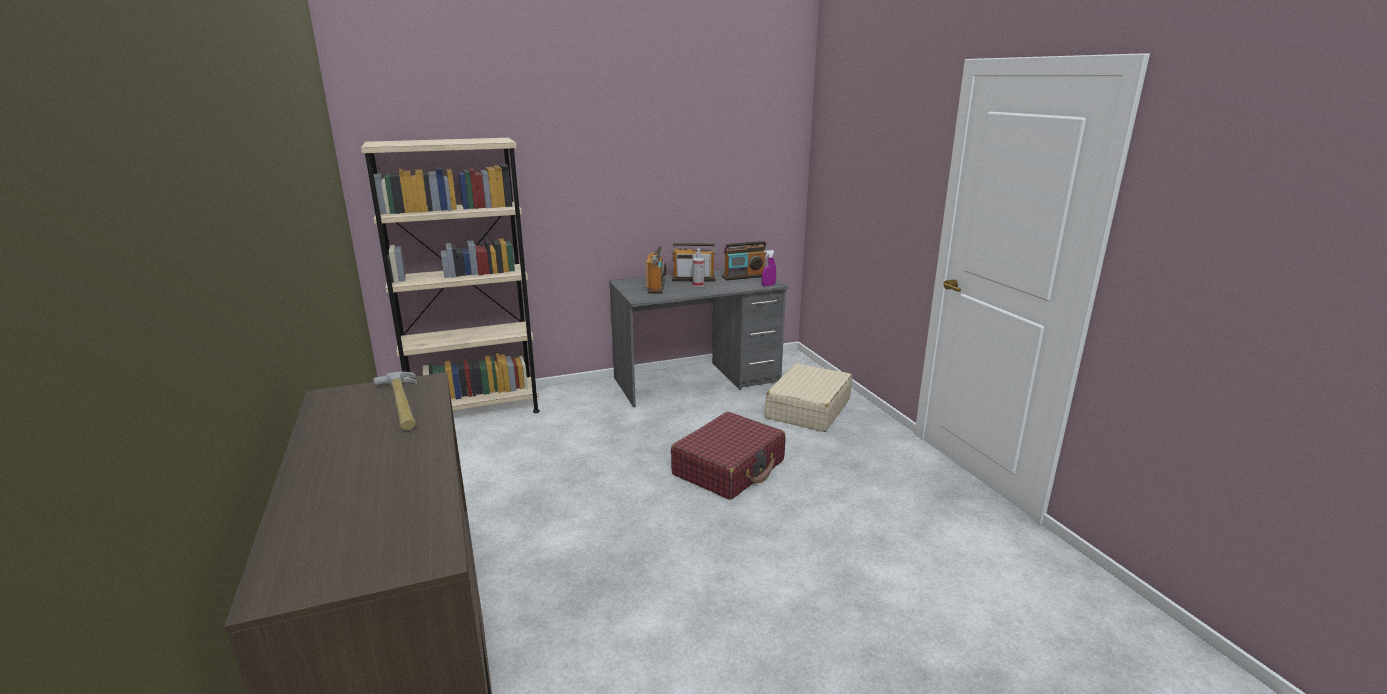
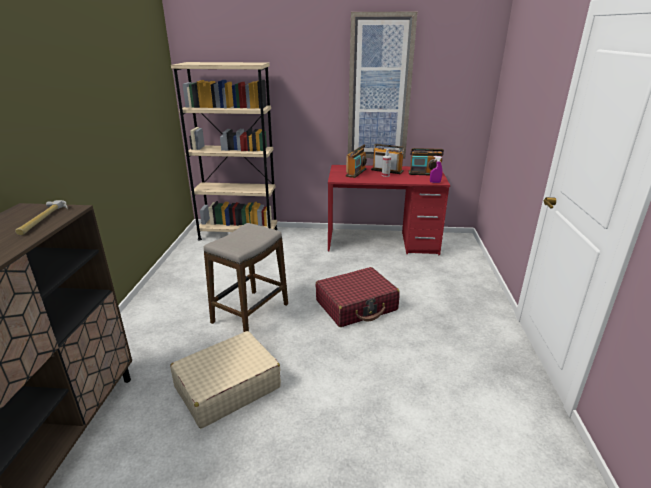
camera: 25 degrees right, 5 degrees up
(591, 515) = (250, 313): none -> stool
(668, 168) = (379, 89): none -> picture
(697, 381) = (382, 242): grey desk -> red desk
(808, 409) = (445, 278): beige suitcase -> beige suitcase (227, 387)

